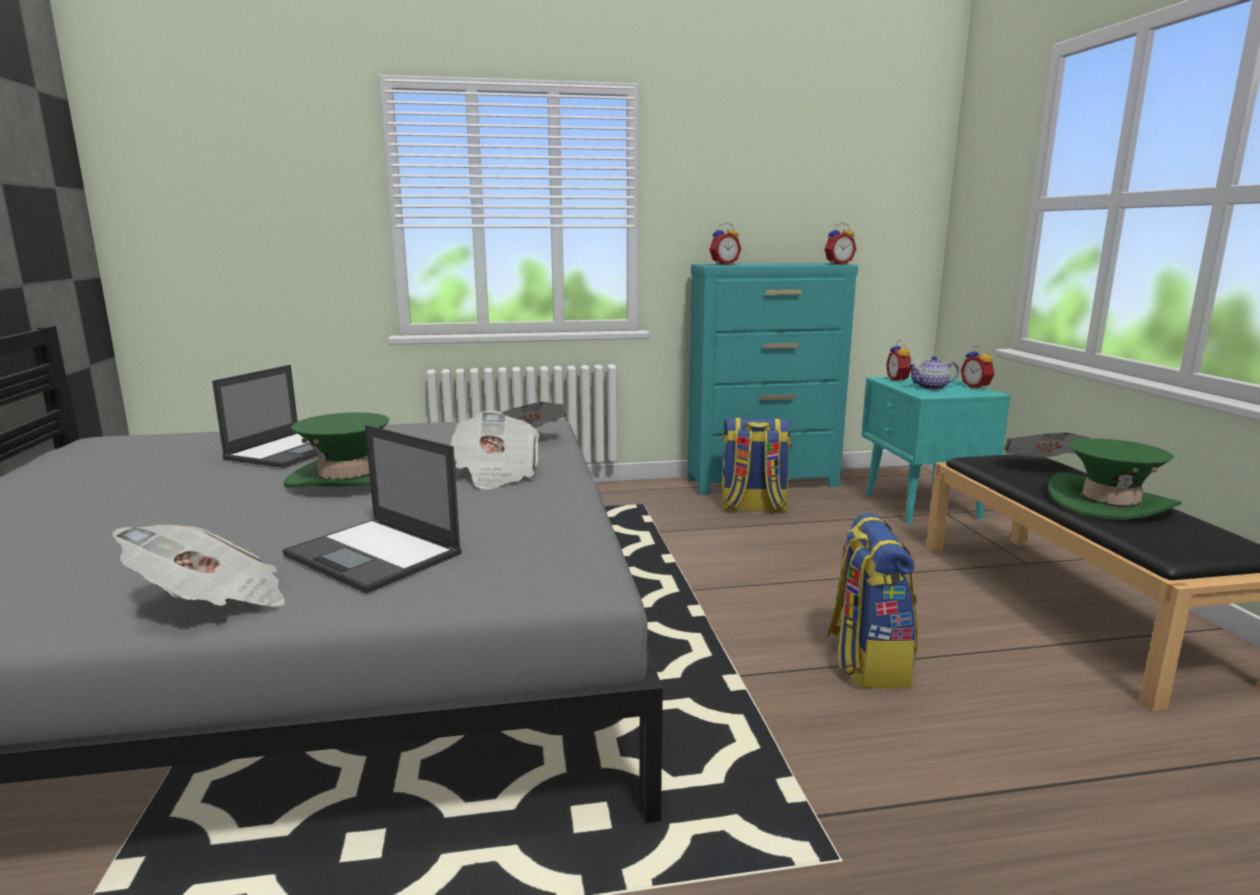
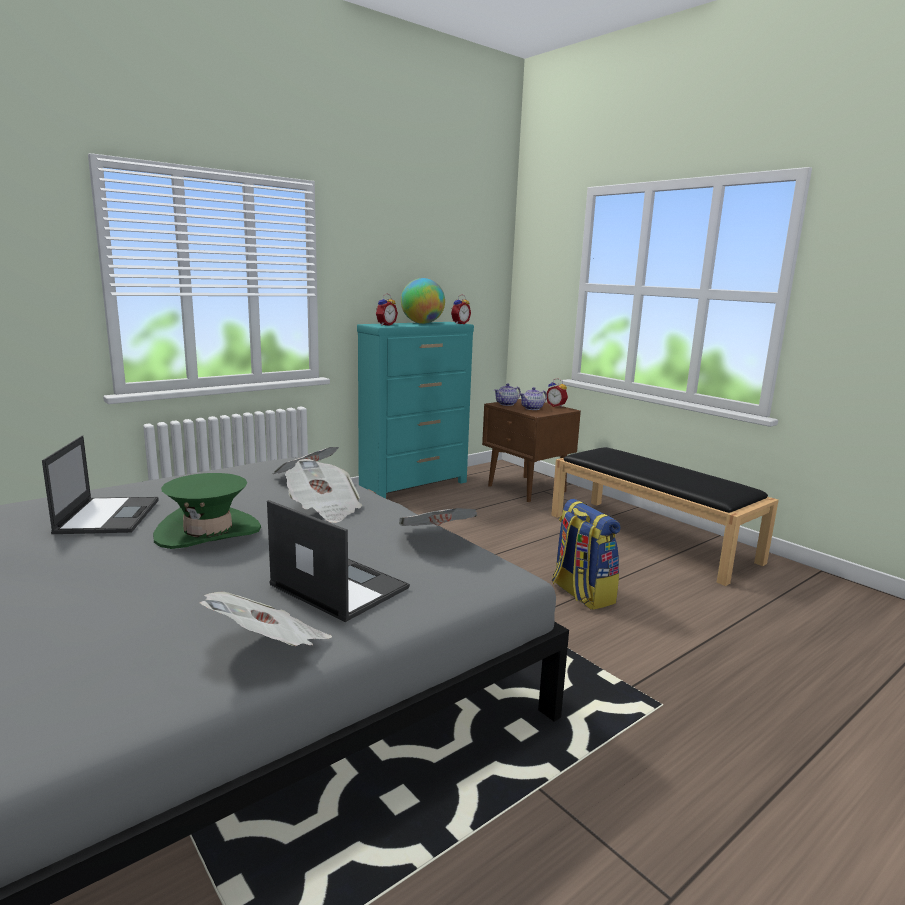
camera: 30 degrees left, 0 degrees up
(375, 555) = (337, 586): laptop -> laptop turned 150 degrees counterclockwise
(752, 507) = (424, 506): backpack -> none
(783, 263) = (422, 323): none -> globe
(899, 380) = (507, 404): alarm clock -> teapot
(922, 507) = (527, 489): turquoise nightstand -> brown nightstand
(1042, 467) = (620, 455): newspaper -> newspaper (436, 539)
(1110, 503) = (672, 473): green hat -> none

